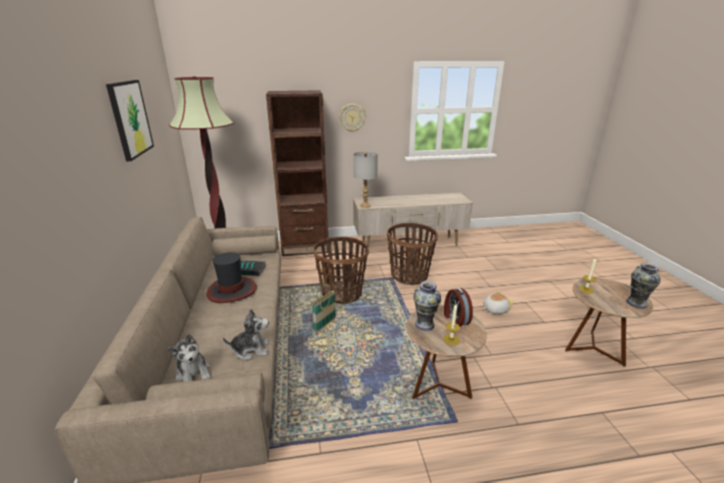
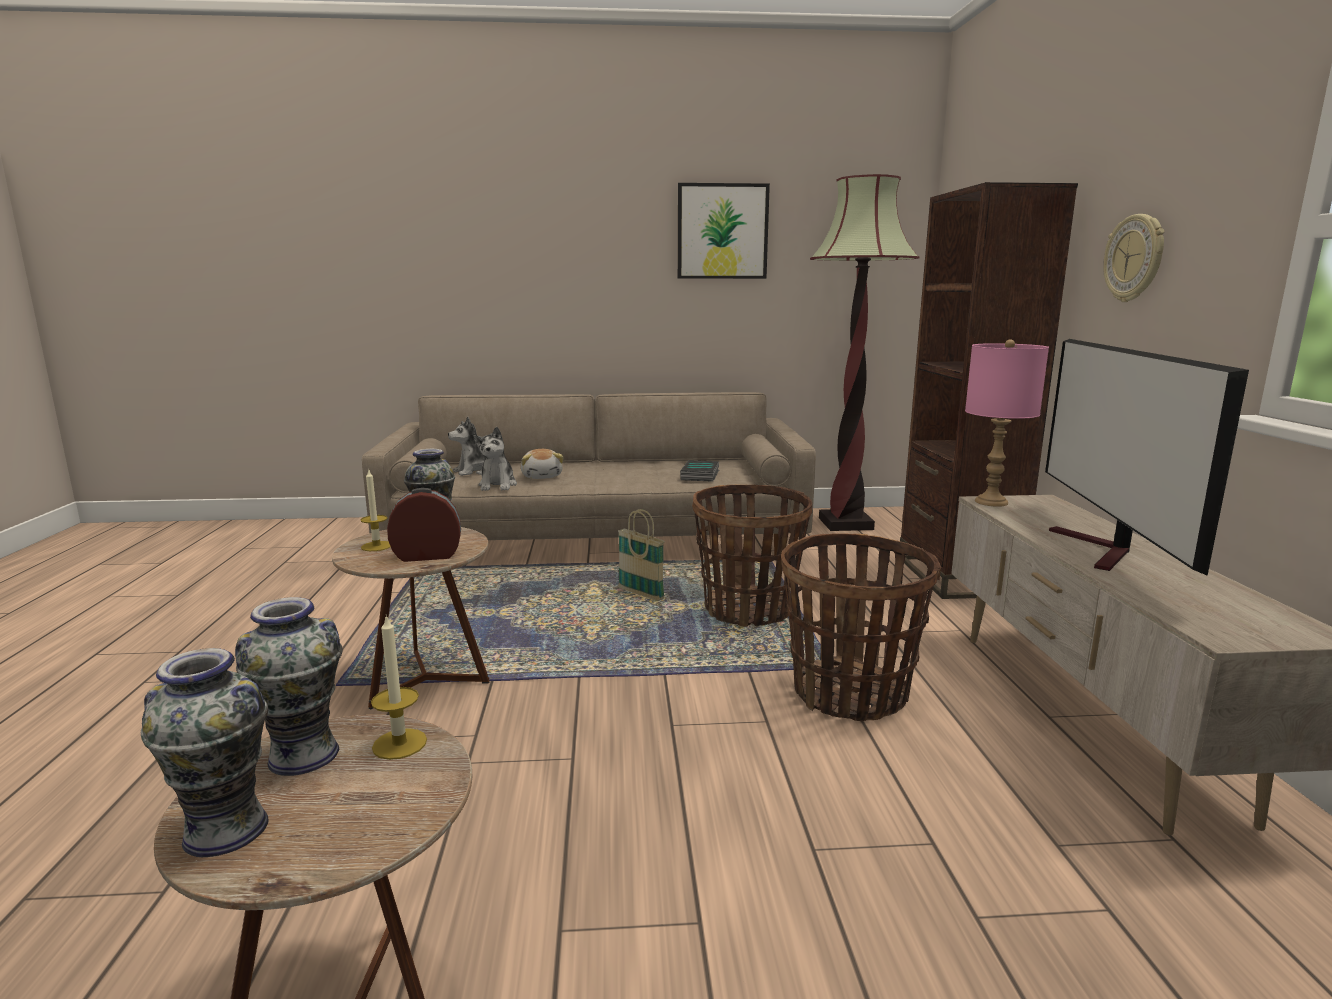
camera: 95 degrees right, 10 degrees down
(232, 290) = (640, 471): hat -> none
(365, 206) = (991, 502): grey table lamp -> pink table lamp
(412, 201) = (1103, 551): none -> television
(494, 309) = (659, 820): plush toy -> plush toy (542, 476)
(605, 302) = (304, 755): none -> vase

